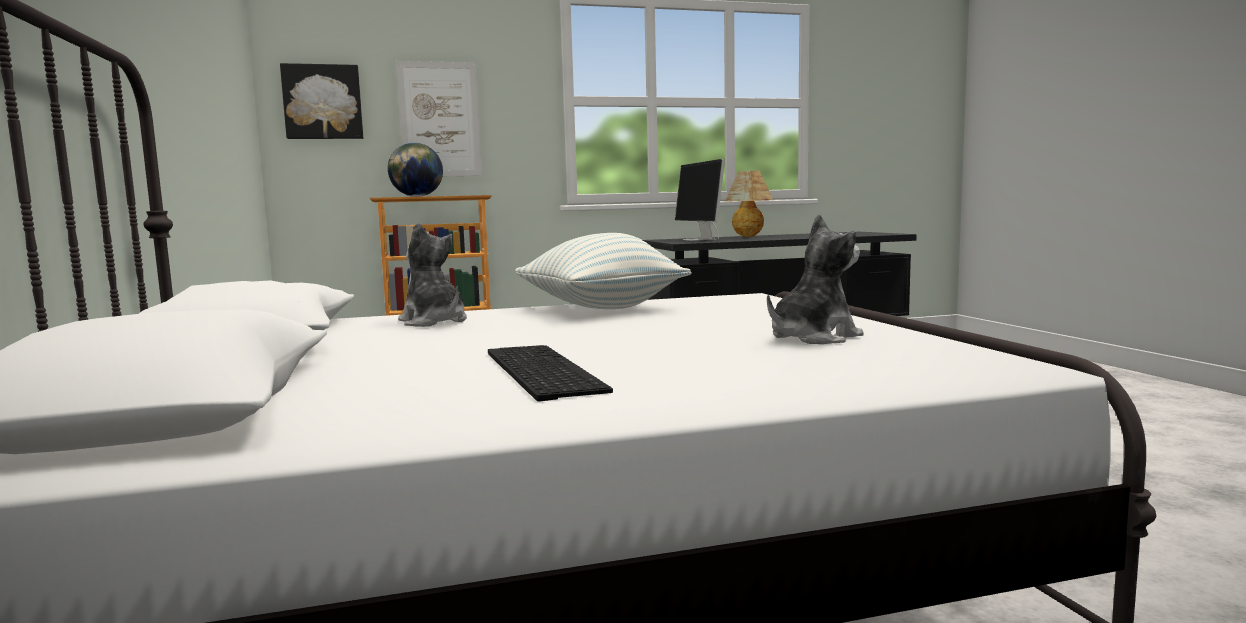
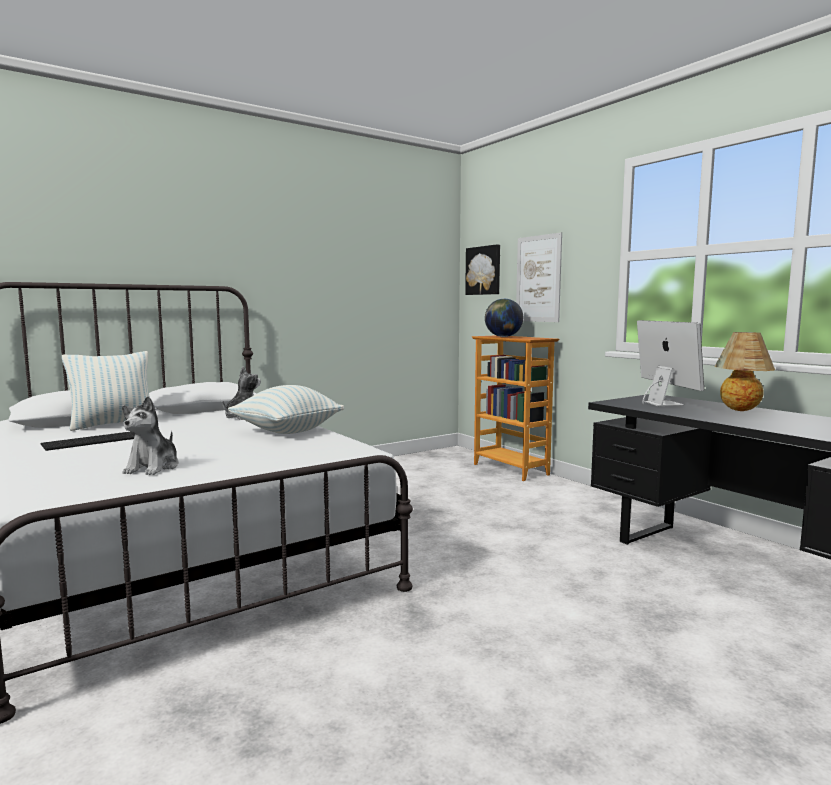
camera: 70 degrees right, 0 degrees up
(346, 374) = (114, 424): none -> pillow
(700, 240) = (662, 403): monitor -> monitor turned 120 degrees clockwise
(813, 338) = (153, 468): plush toy -> plush toy turned 60 degrees clockwise

